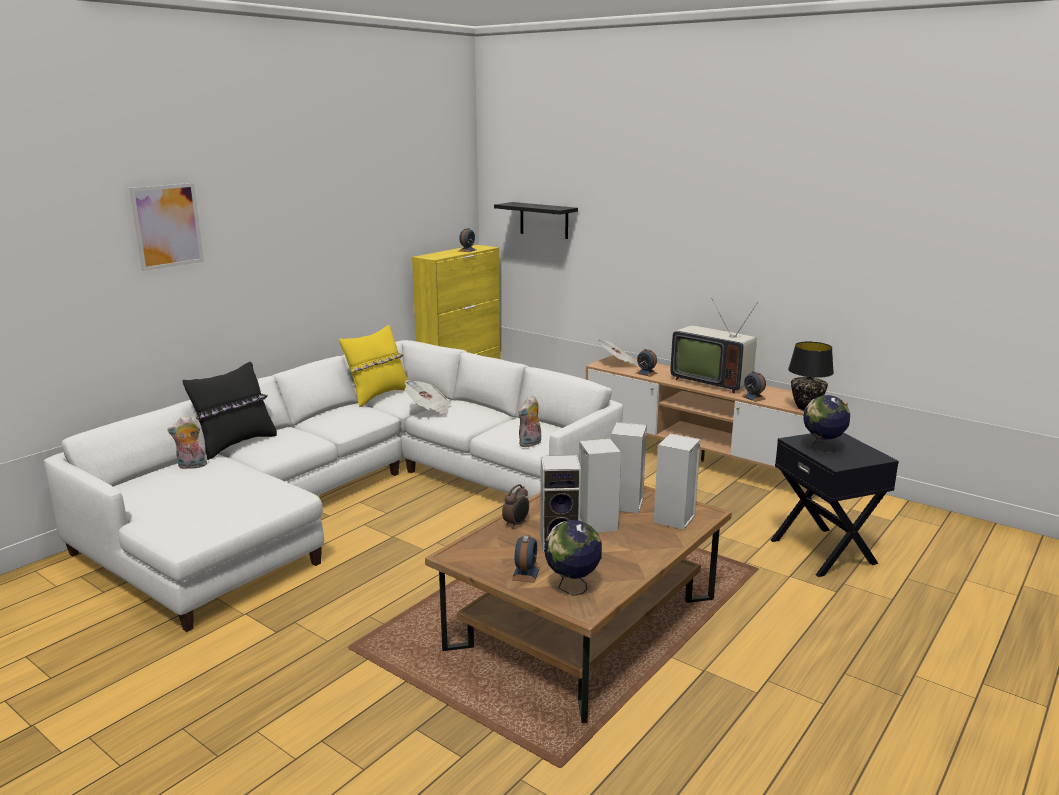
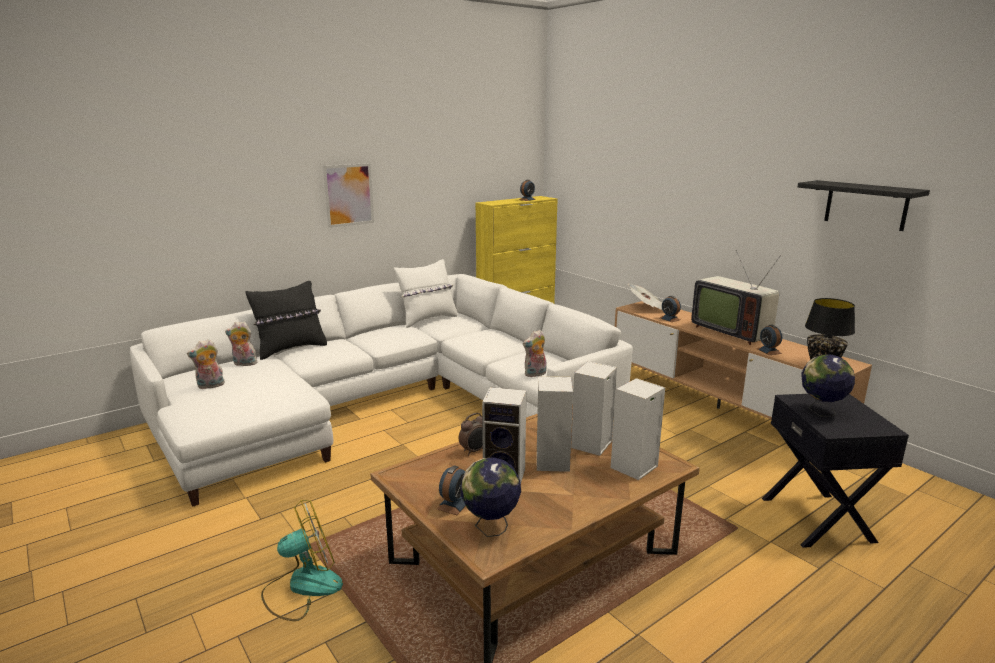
camera: 15 degrees right, 0 degrees up
(167, 226) = (246, 161): picture -> picture (349, 195)
(170, 495) = (210, 386): none -> plush toy
(363, 687) = (302, 587): none -> fan
(378, 396) = (427, 319): yellow pillow -> white pillow
(429, 409) = (462, 334): newspaper -> none
(544, 220) = (595, 174): black shelf -> black shelf (866, 205)

